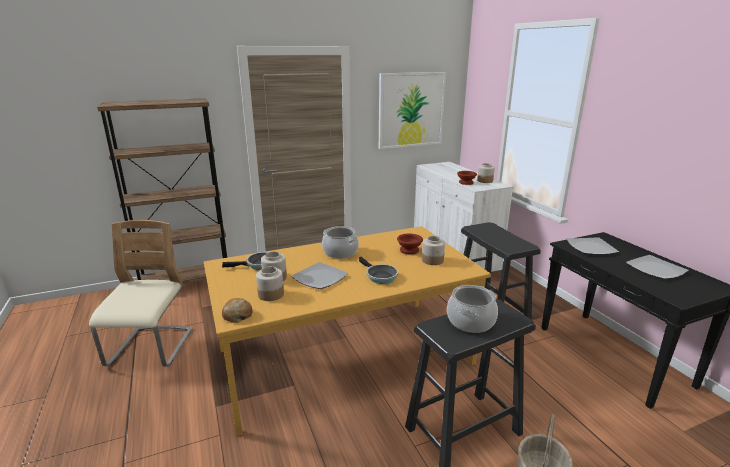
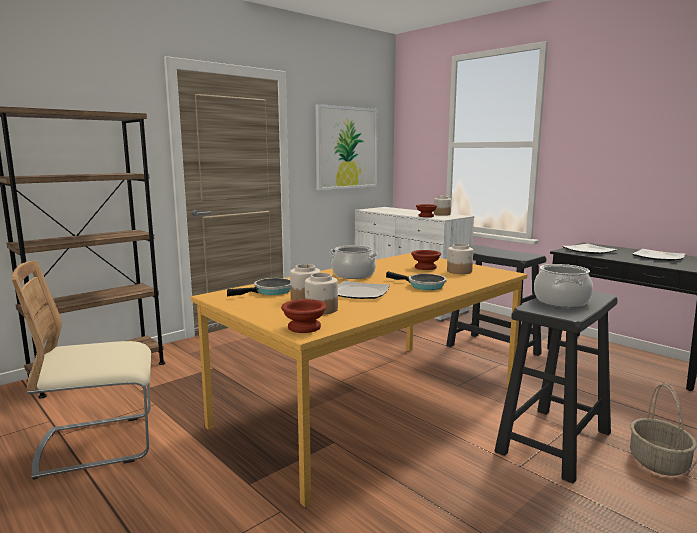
camera: 20 degrees left, 10 degrees down
(151, 348) = (98, 444): beige chair -> beige chair turned 90 degrees counterclockwise
(237, 315) = (304, 328): bread -> brown bowl

